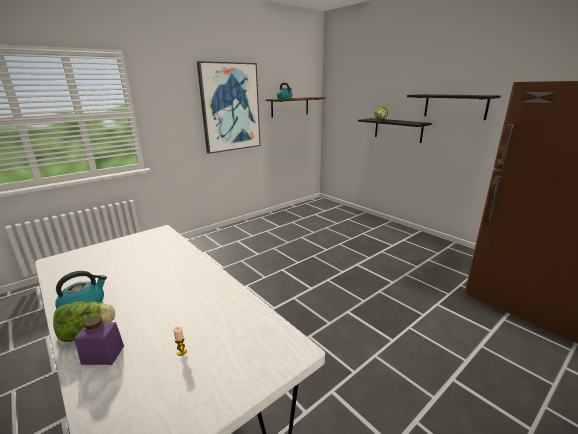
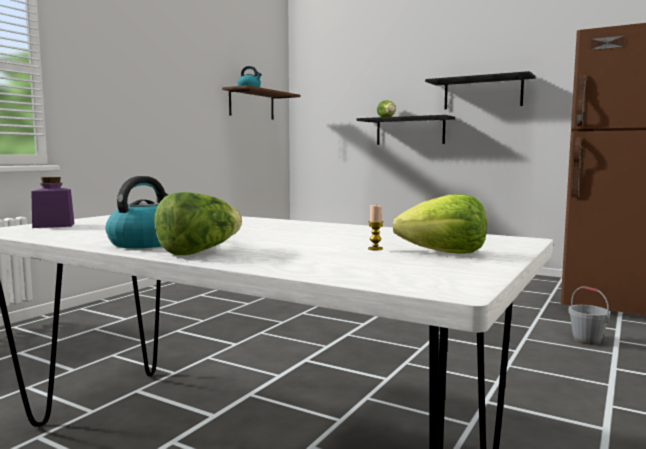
camera: 20 degrees left, 15 degrees down
(103, 355) = (261, 257): purple jar -> purple jar (54, 225)
(210, 374) = (444, 253): none -> lettuce
(230, 107) = (176, 90): picture -> none
(456, 340) = (587, 340): none -> grey bucket

